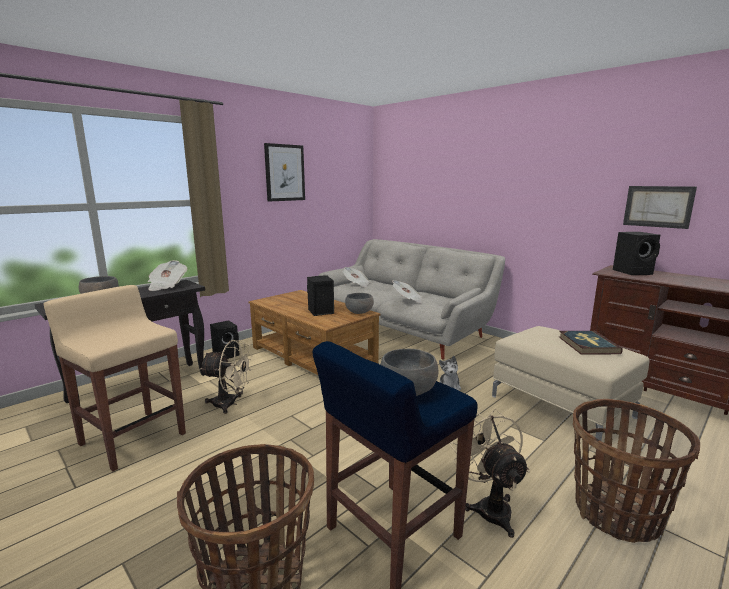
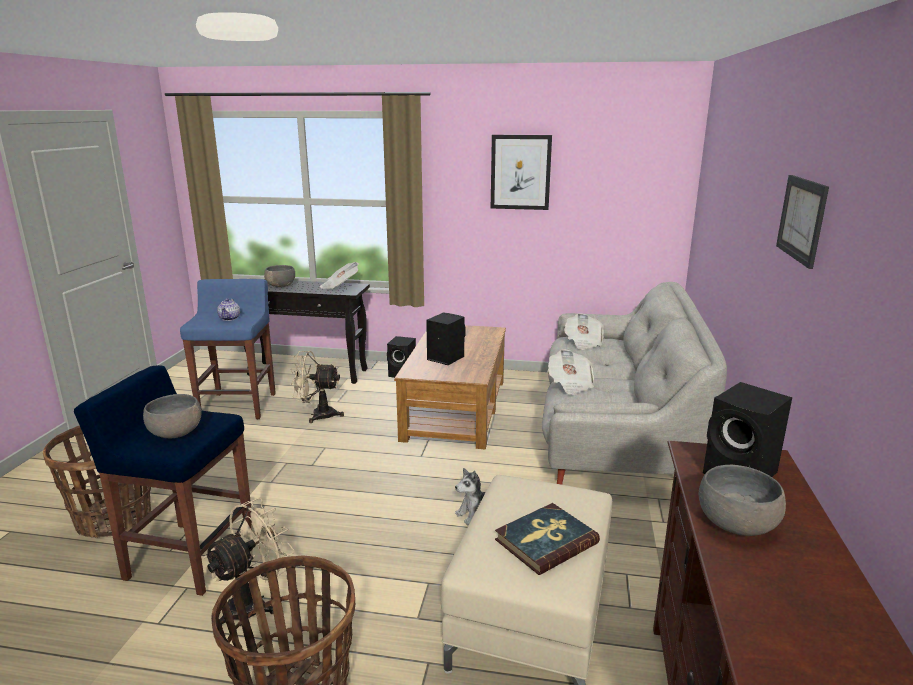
camera: 55 degrees right, 5 degrees up
(128, 332) = (230, 318): none -> teapot
(132, 438) = (238, 405): beige stool -> blue stool
(230, 404) = (317, 415): beige fan -> beige fan turned 120 degrees clockwise
(359, 312) = (473, 374): grey bowl -> grey bowl (736, 524)
(658, 206) = (854, 356): picture -> picture (802, 219)

